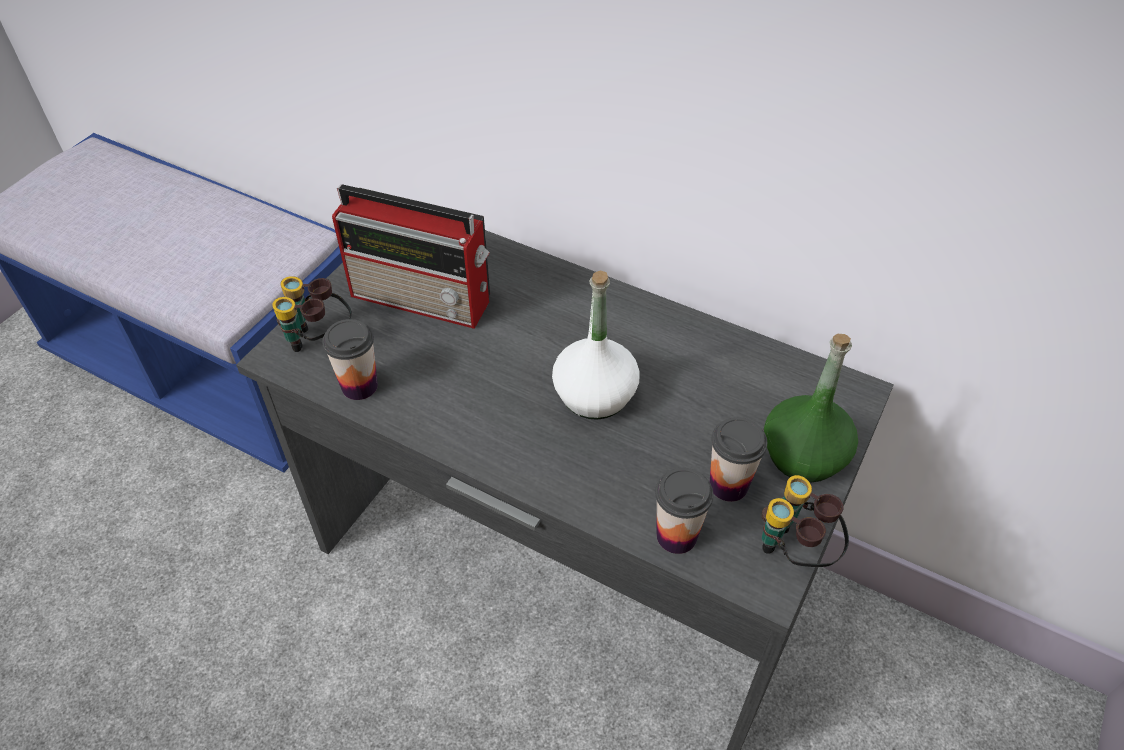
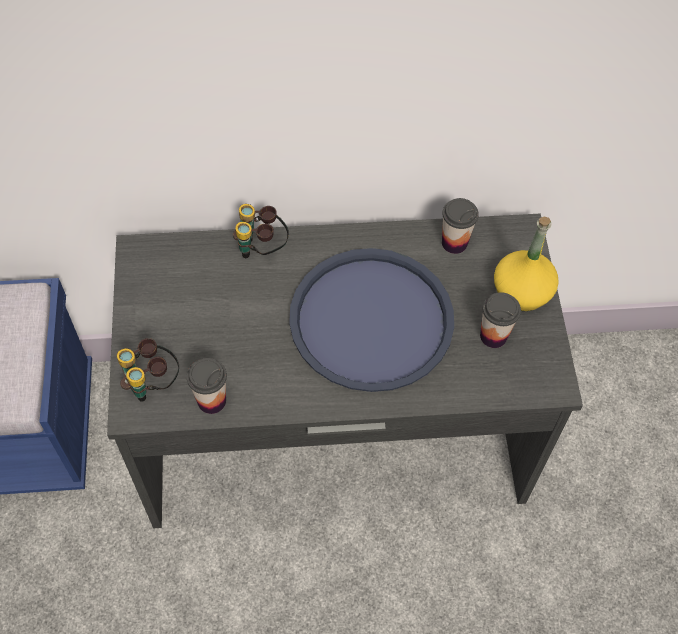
camera: 35 degrees left, 10 degrees up
(424, 298) = (200, 310): radio -> none
(595, 395) = (371, 320): white bottle -> blue tray
(676, 536) = (487, 386): cup -> cup (454, 243)
(795, 552) = (557, 357): binoculars -> binoculars (261, 249)
(803, 455) = (521, 291): green bottle -> yellow bottle

